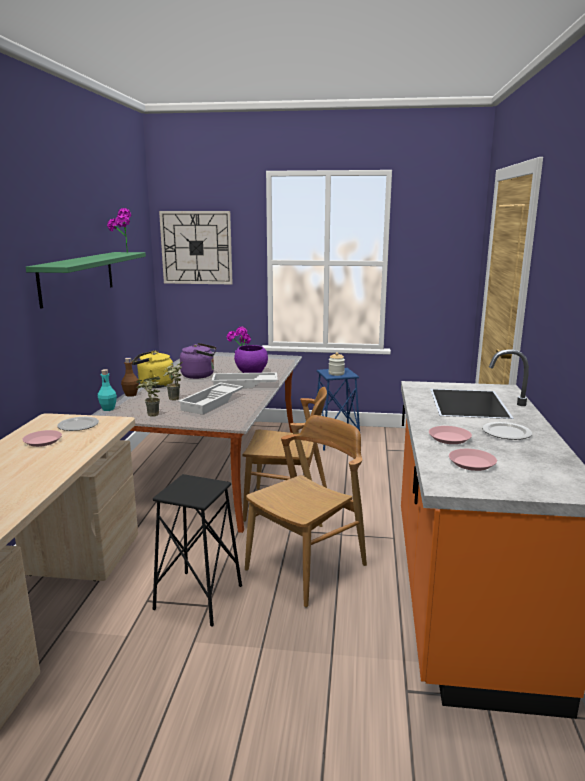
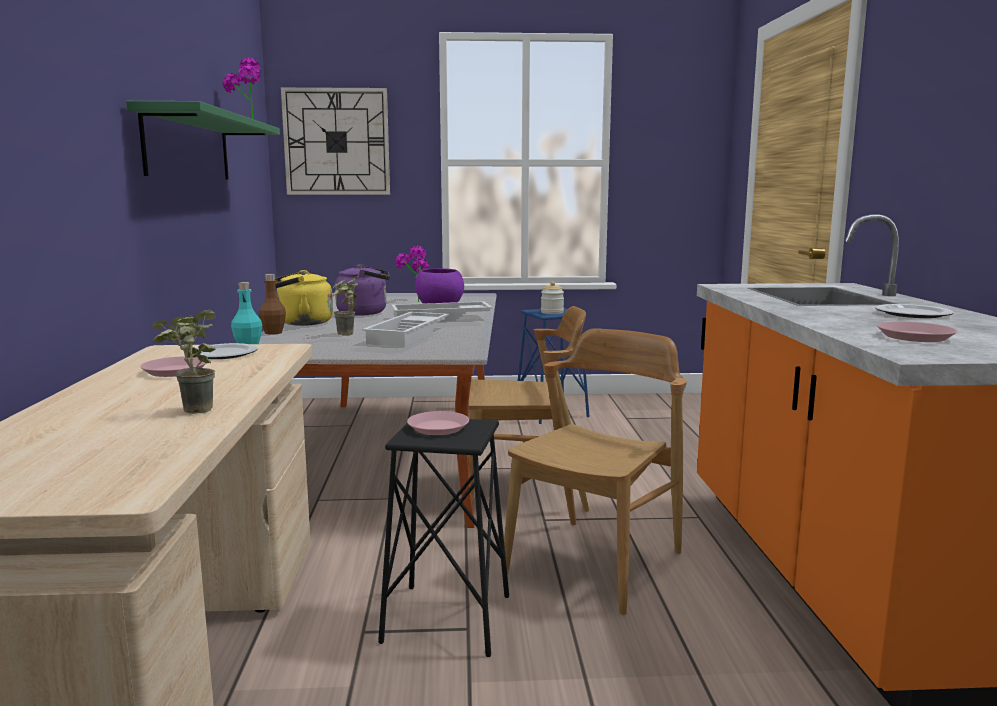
camera: 10 degrees left, 5 degrees down
(150, 415) = (322, 350): potted plant -> potted plant (190, 412)
(449, 438) = (844, 320): pink plate -> pink plate (437, 428)

